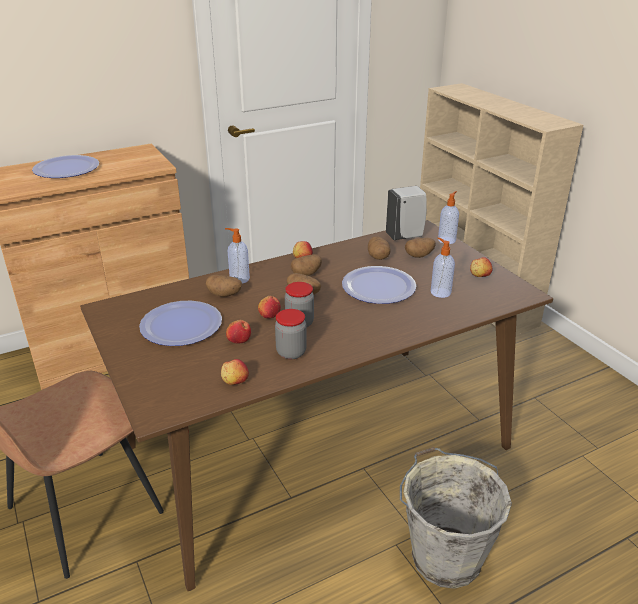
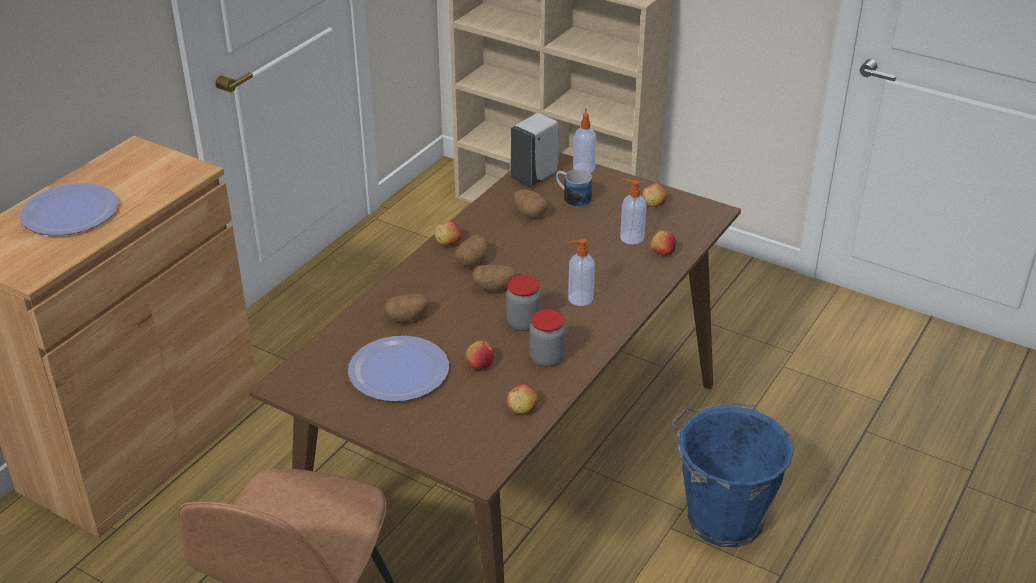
camera: 30 degrees left, 5 degrees up
(239, 279) = (402, 293): soap dispenser -> soap dispenser (579, 298)
(269, 315) = (482, 325): apple -> apple (662, 252)
(379, 286) = (564, 252): plate -> none
(419, 255) = (572, 198): potato -> mug
(444, 555) = (722, 517): grey bucket -> blue bucket

